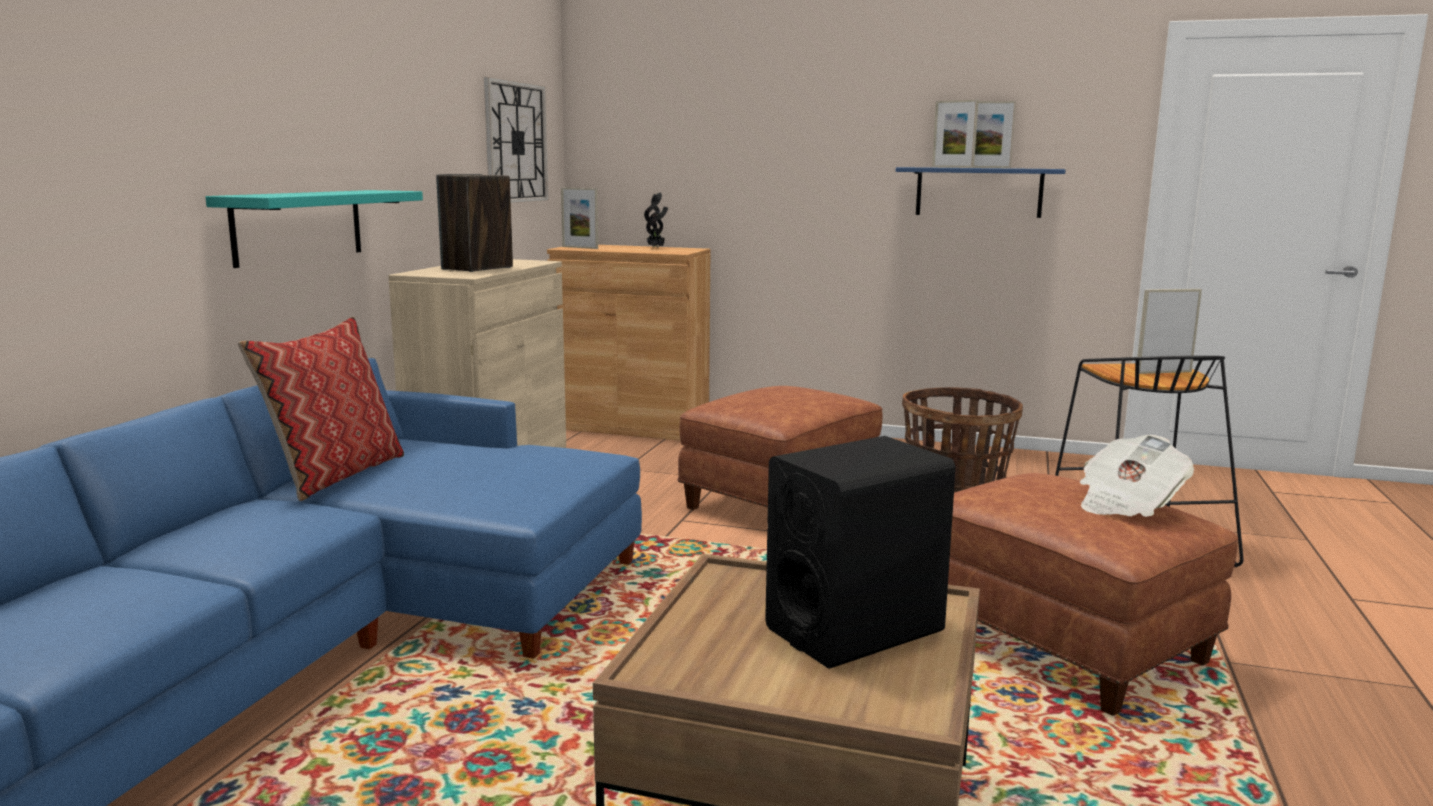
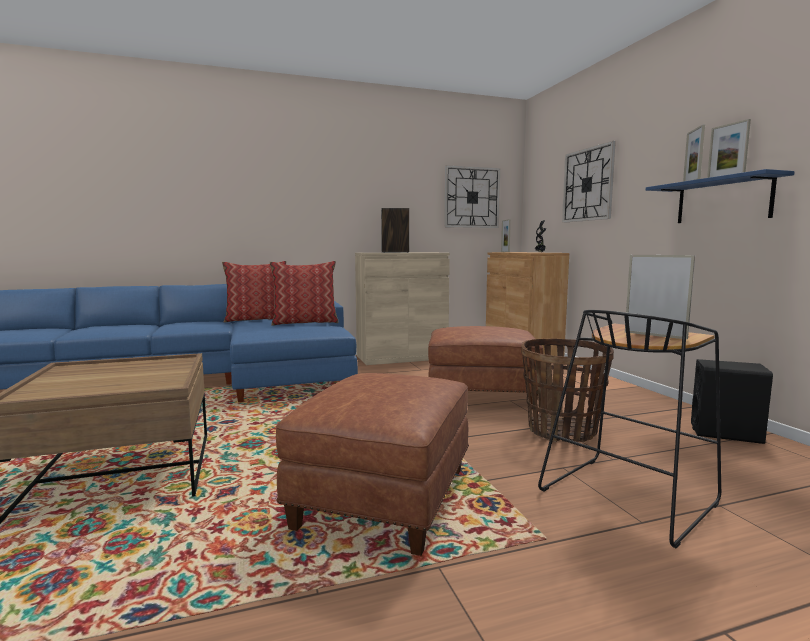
camera: 55 degrees right, 5 degrees down
(298, 226) = (305, 228): turquoise shelf -> none
(480, 453) = (305, 322): none -> pillow
(740, 141) = (588, 184): none -> wall clock
(855, 630) = (123, 381): black speaker -> black speaker (726, 433)
(1127, 504) = (390, 396): newspaper -> none

